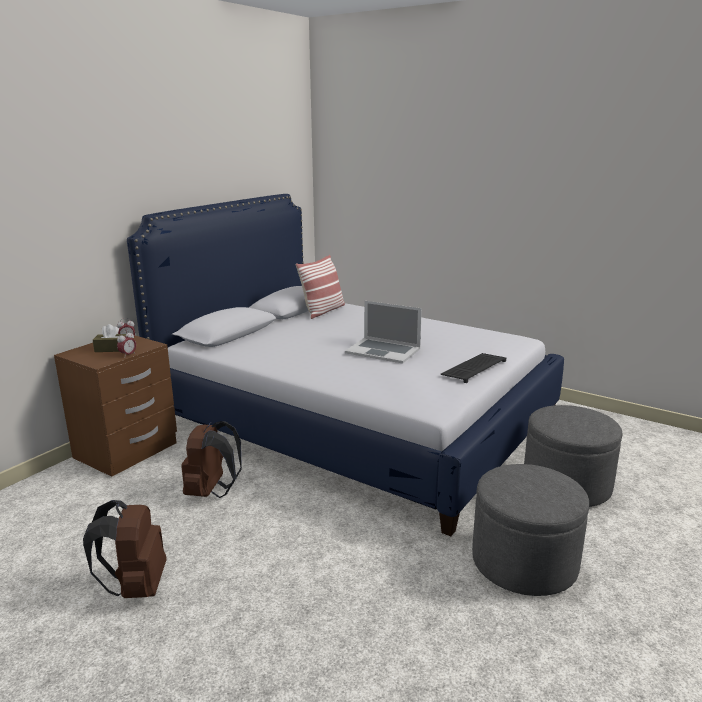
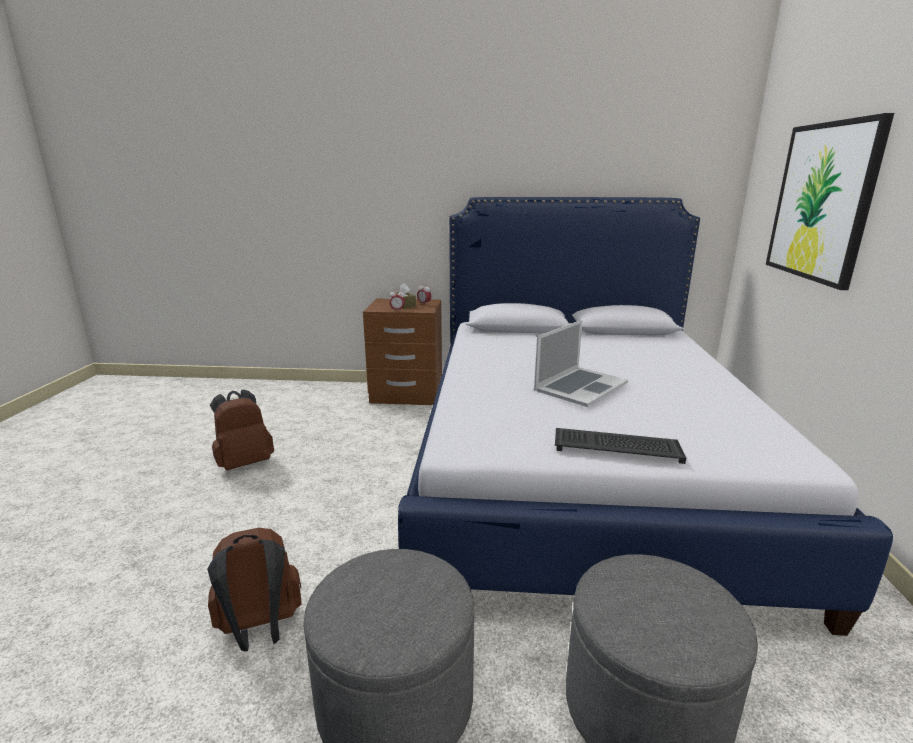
camera: 60 degrees right, 0 degrees up
(212, 492) = (381, 444): brown backpack -> brown backpack (260, 630)
(323, 311) = (644, 339): pillow -> none
(383, 350) = (580, 386): laptop -> laptop turned 135 degrees counterclockwise
(407, 192) = (822, 202): none -> picture

